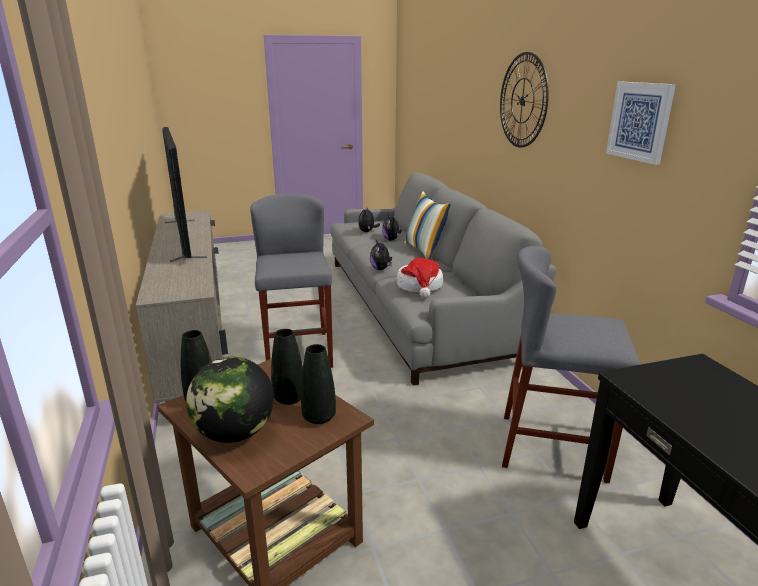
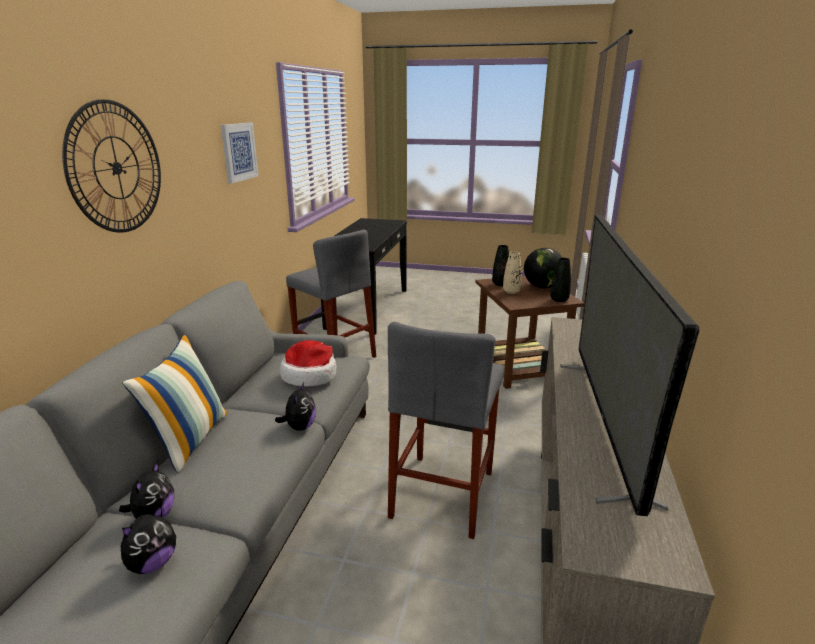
camera: 150 degrees left, 0 degrees up
(289, 398) = (511, 292): black vase -> beige vase

